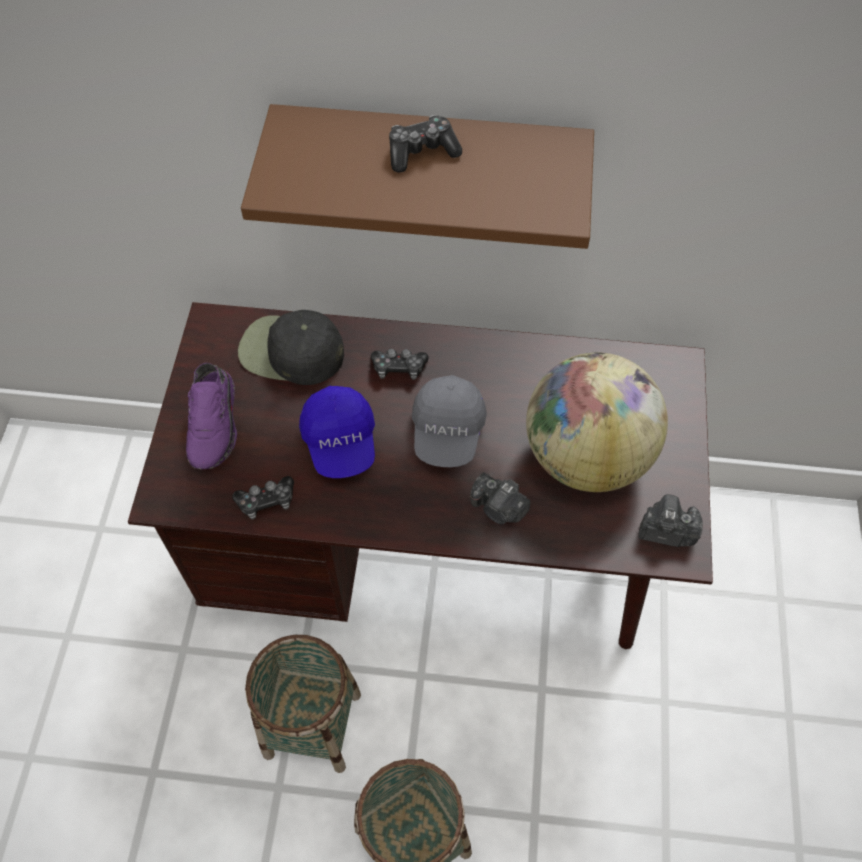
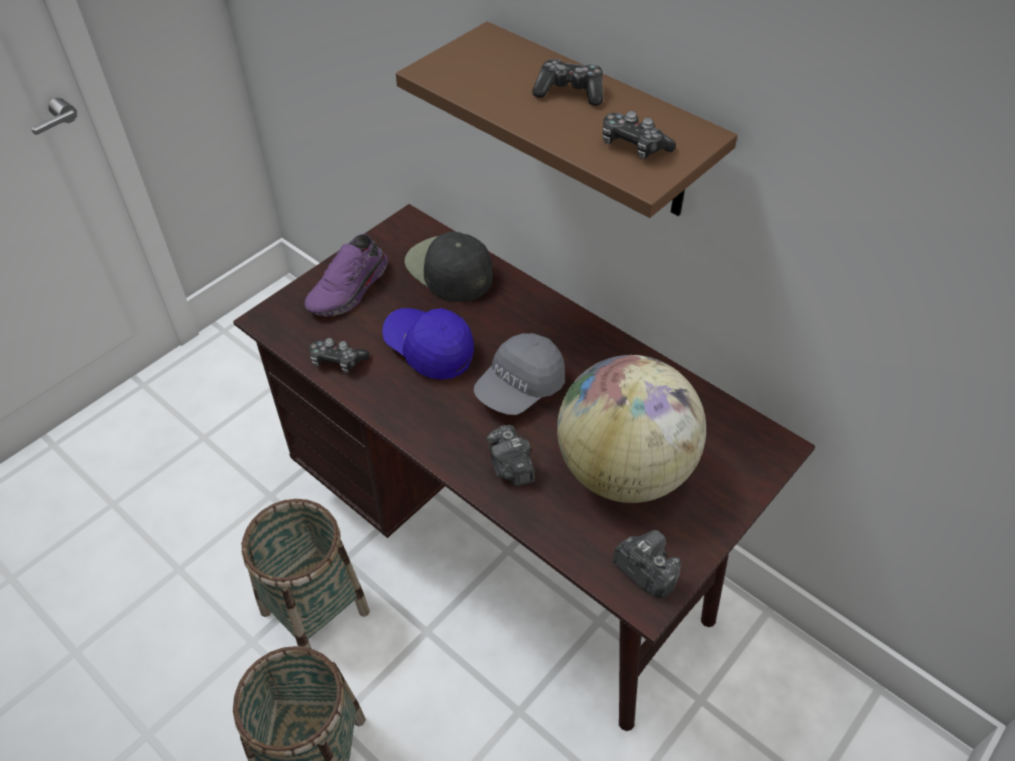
camera: 35 degrees right, 10 degrees down
(340, 442) = (429, 350): blue cap -> blue cap turned 105 degrees clockwise
(399, 368) = (521, 322): game controller -> game controller (633, 146)

